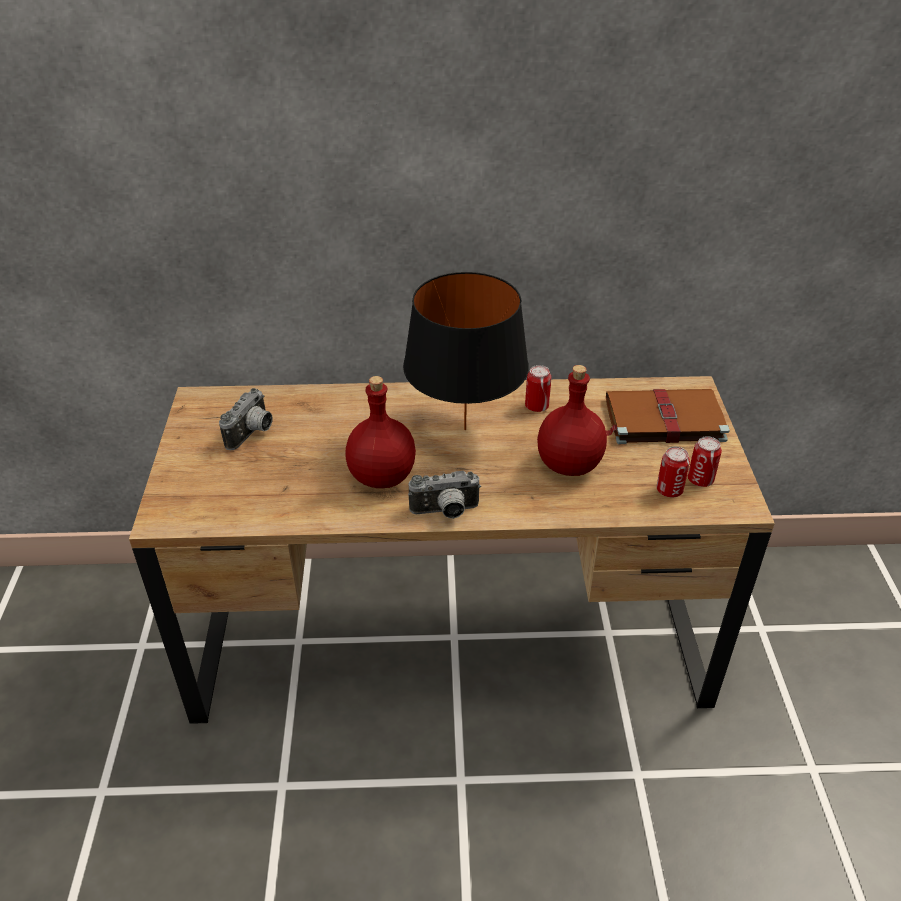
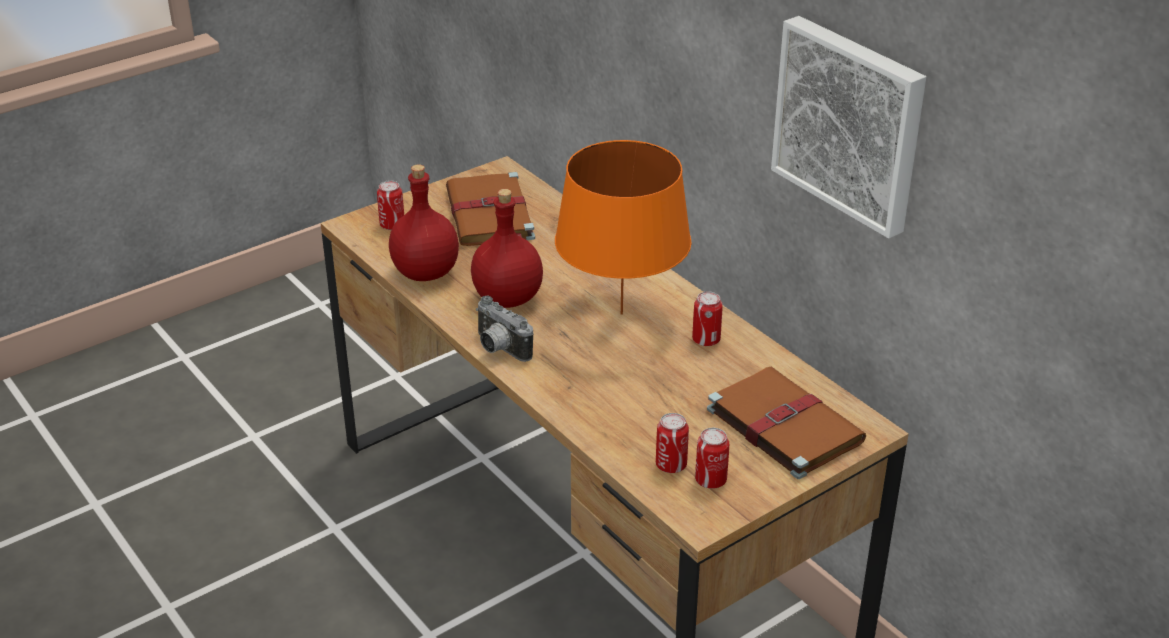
camera: 55 degrees right, 5 degrees down
(194, 495) = (392, 225): none -> can
(253, 433) = (490, 215): camera -> brown book
(464, 429) = (621, 313): black table lamp -> orange table lamp
(568, 464) = (639, 390): red bottle -> red bottle (426, 272)
(635, 167) = (851, 123): none -> picture

